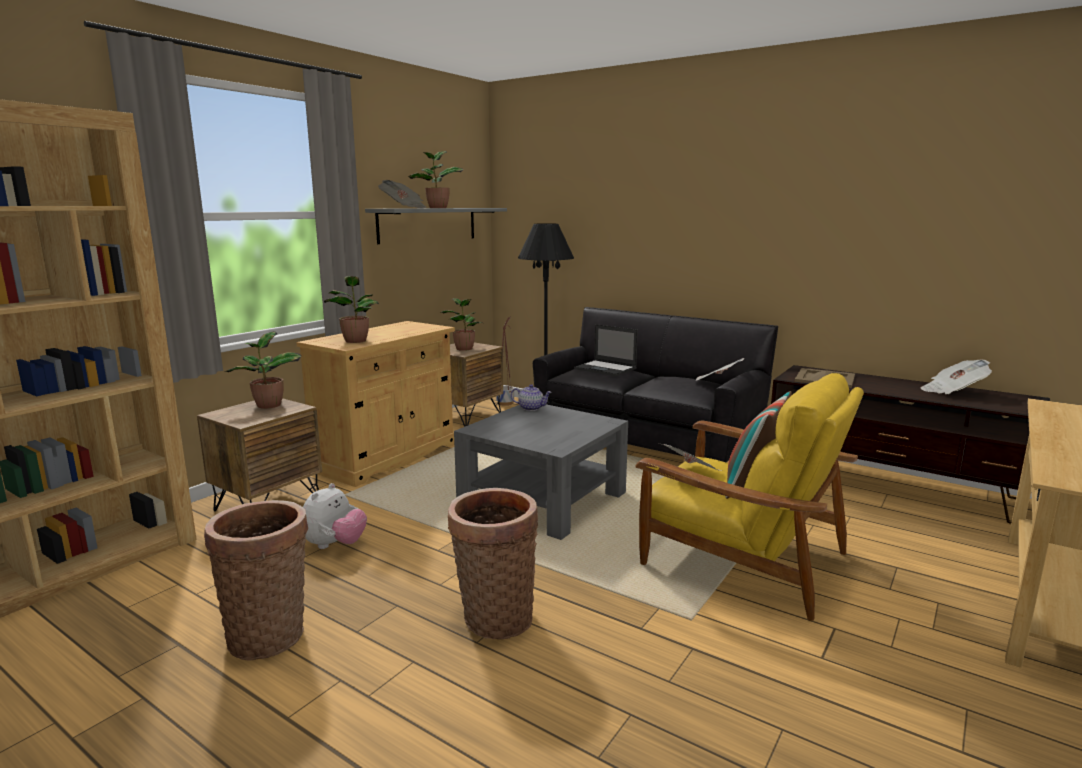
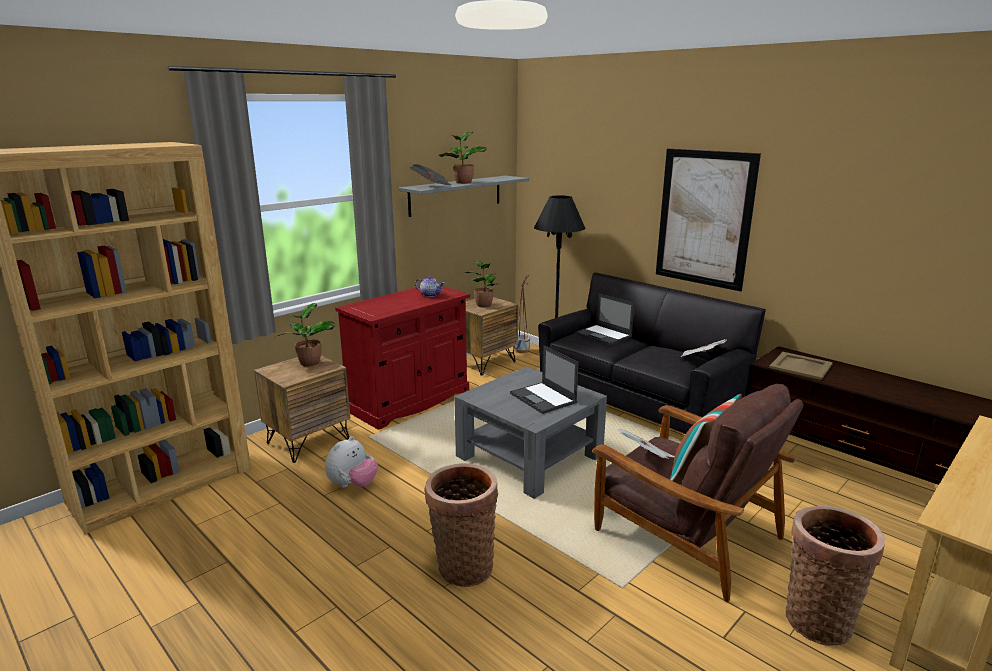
camera: 10 degrees right, 5 degrees up
(269, 633) = (292, 560): basket -> basket (818, 618)
(355, 340) = (382, 308): potted plant -> none
(387, 457) = (409, 401): beige cabinet -> red cabinet
(531, 408) = (526, 375): teapot -> teapot (430, 295)
(559, 426) = (543, 398): none -> laptop
(705, 236) = (704, 218): none -> picture
(740, 558) = (684, 533): yellow armchair -> brown armchair
(952, 391) = (921, 392): newspaper -> none

